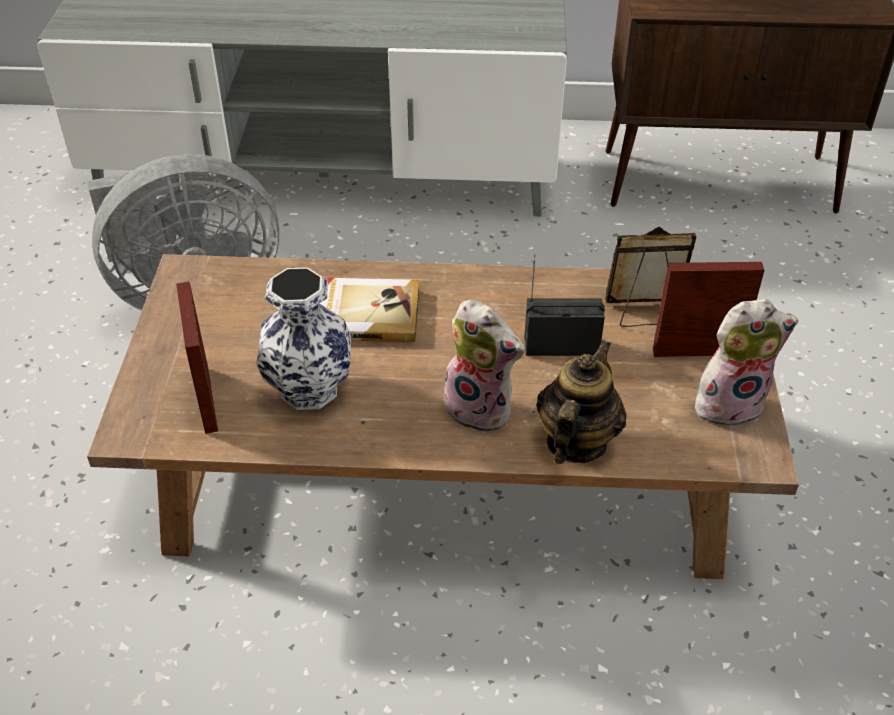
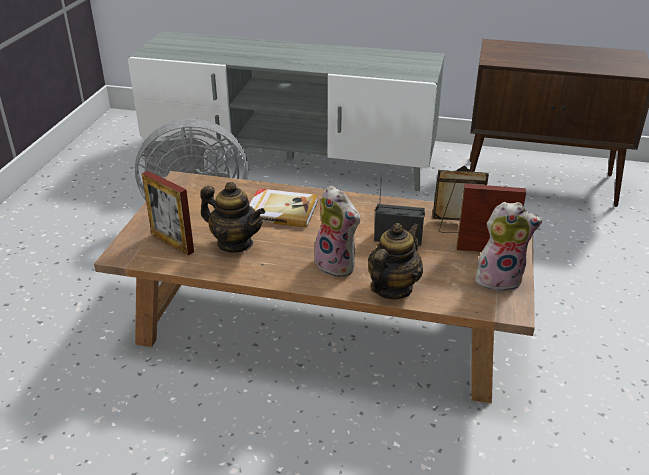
camera: 10 degrees right, 10 degrees down
(206, 399) = (172, 243): picture frame -> picture frame turned 45 degrees counterclockwise
(309, 387) = (235, 243): vase -> teapot

